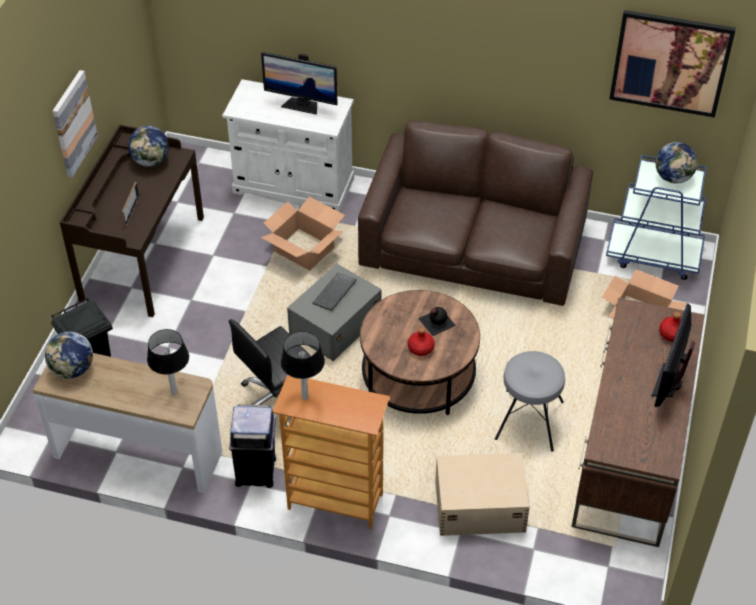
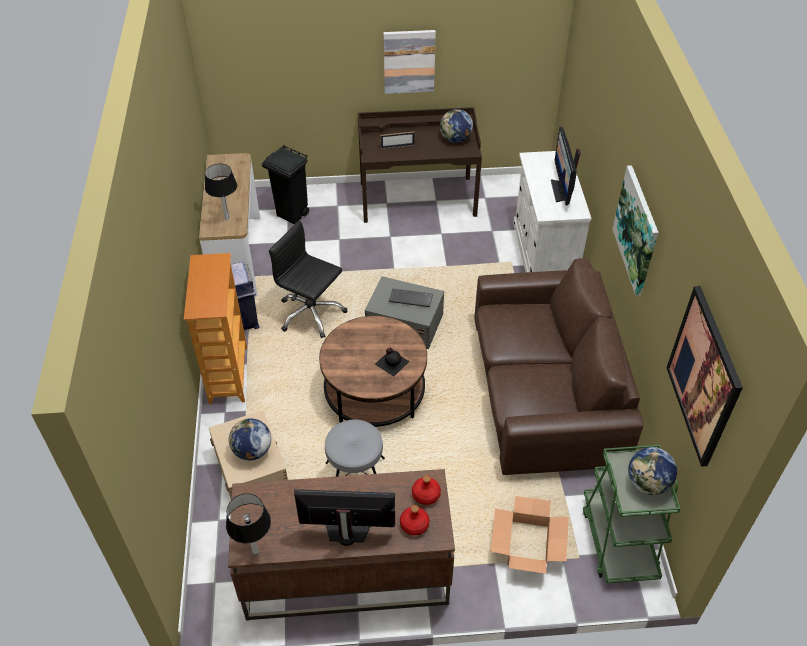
camera: 70 degrees right, 0 degrees up
(73, 370) = (230, 166): globe -> globe (252, 451)
(304, 249) = (476, 282): cardboard box -> none
(304, 397) = (209, 268): table lamp -> table lamp (255, 551)
(421, 348) = (357, 360): red bottle -> red bottle (426, 495)
(467, 47) = (637, 230): none -> picture
(654, 255) = (619, 540): blue cart -> green cart

